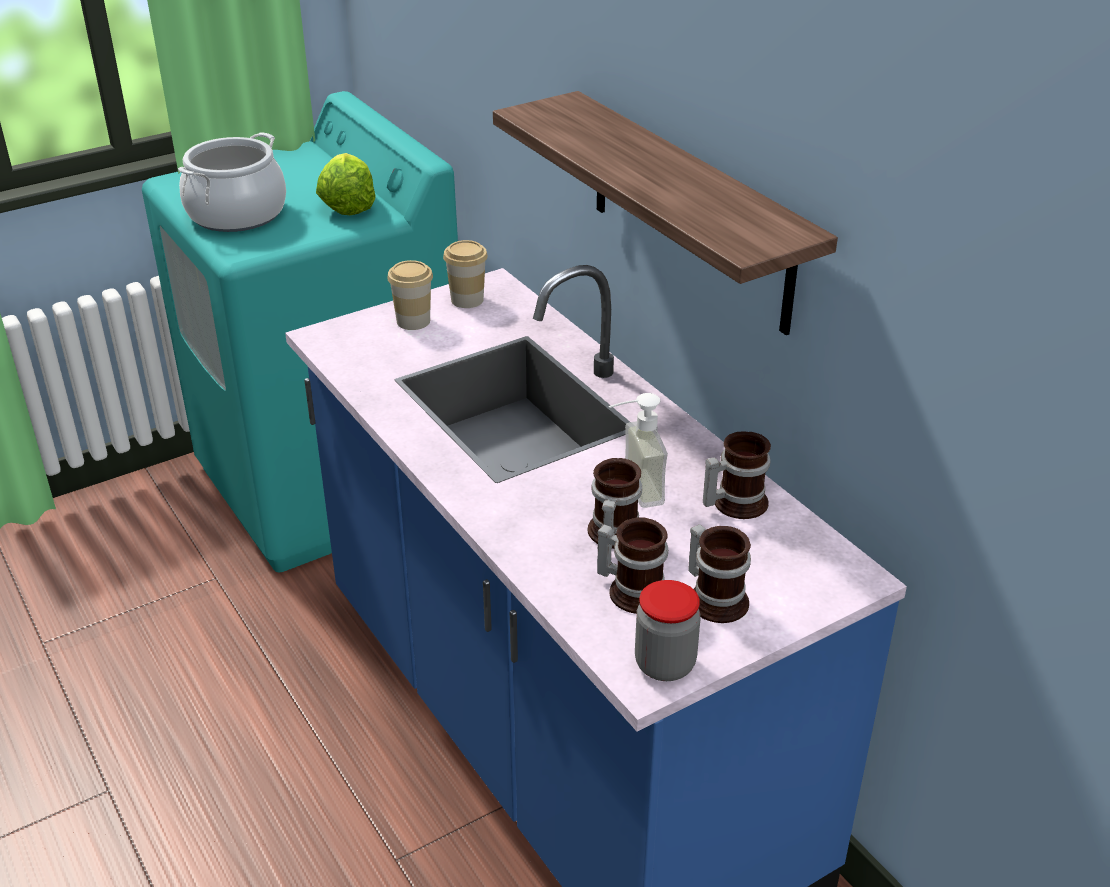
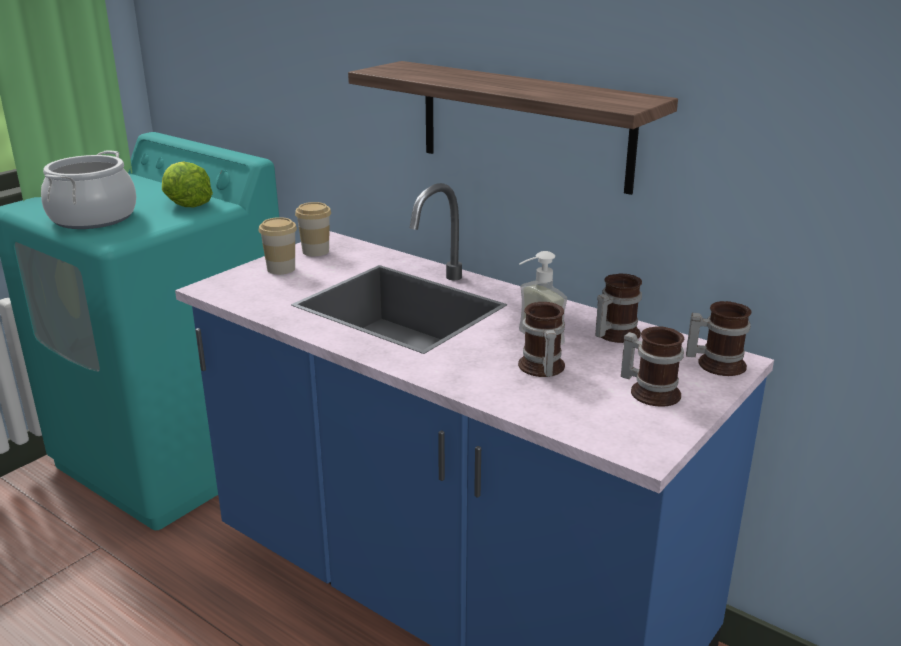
camera: 20 degrees left, 10 degrees down
(634, 590) = (586, 398): mug -> mug (716, 363)
(665, 664) = (650, 440): jar -> none

